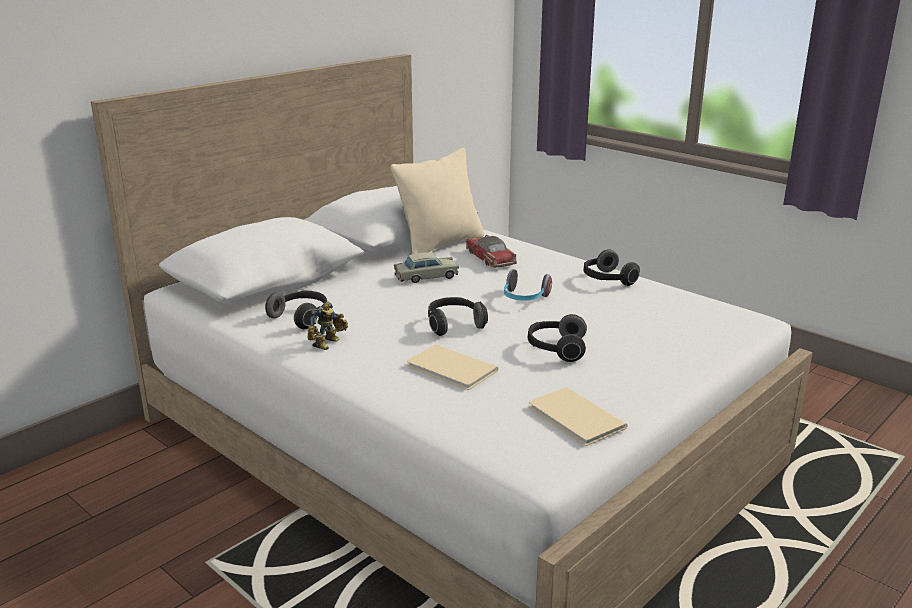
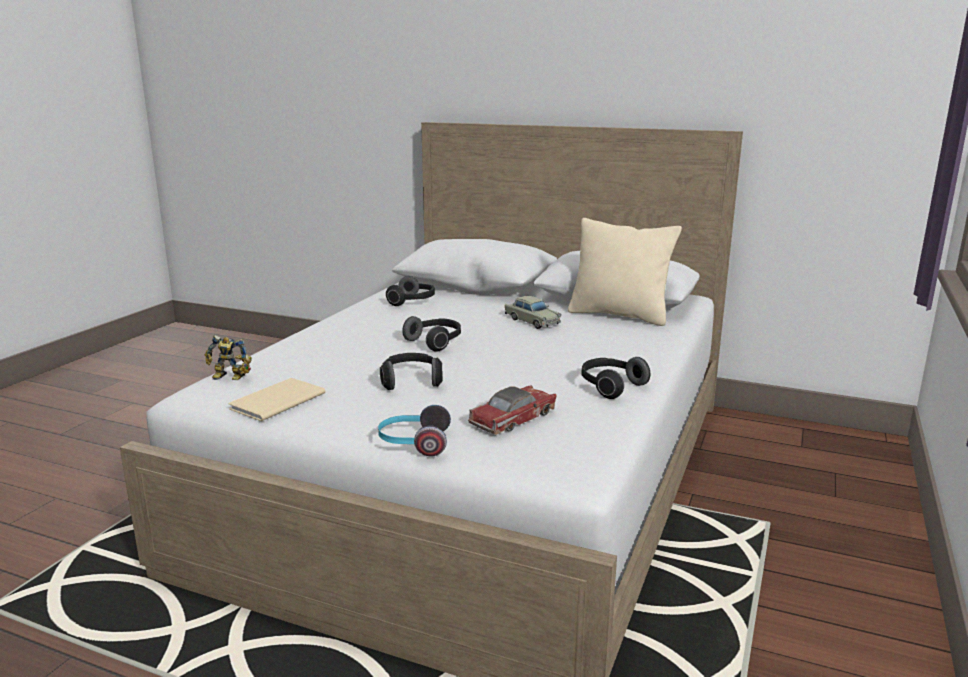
camera: 70 degrees right, 5 degrees down
(328, 343) = (373, 314): toy robot -> toy robot (229, 378)
(452, 370) = (347, 352): beige book -> none
(490, 258) = (607, 335): toy car -> toy car (513, 419)
(524, 298) = (518, 358): headphones -> headphones (414, 443)

